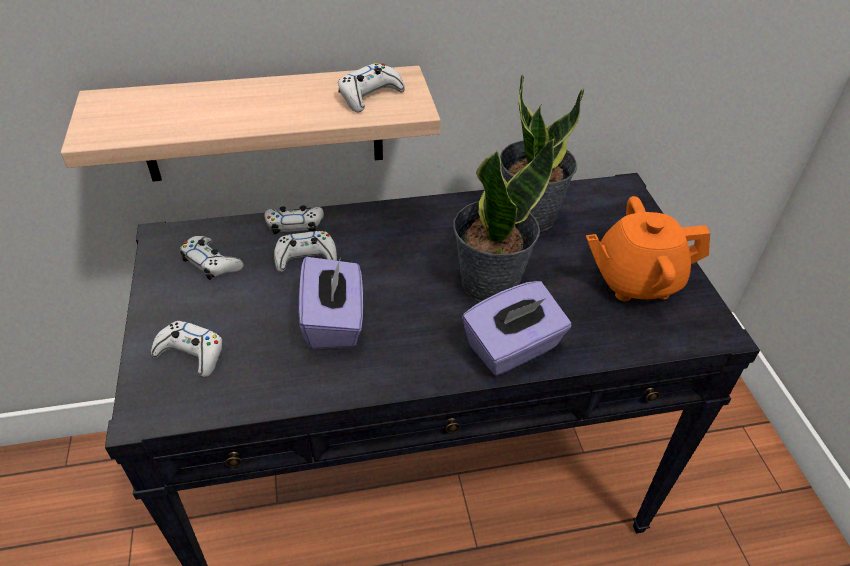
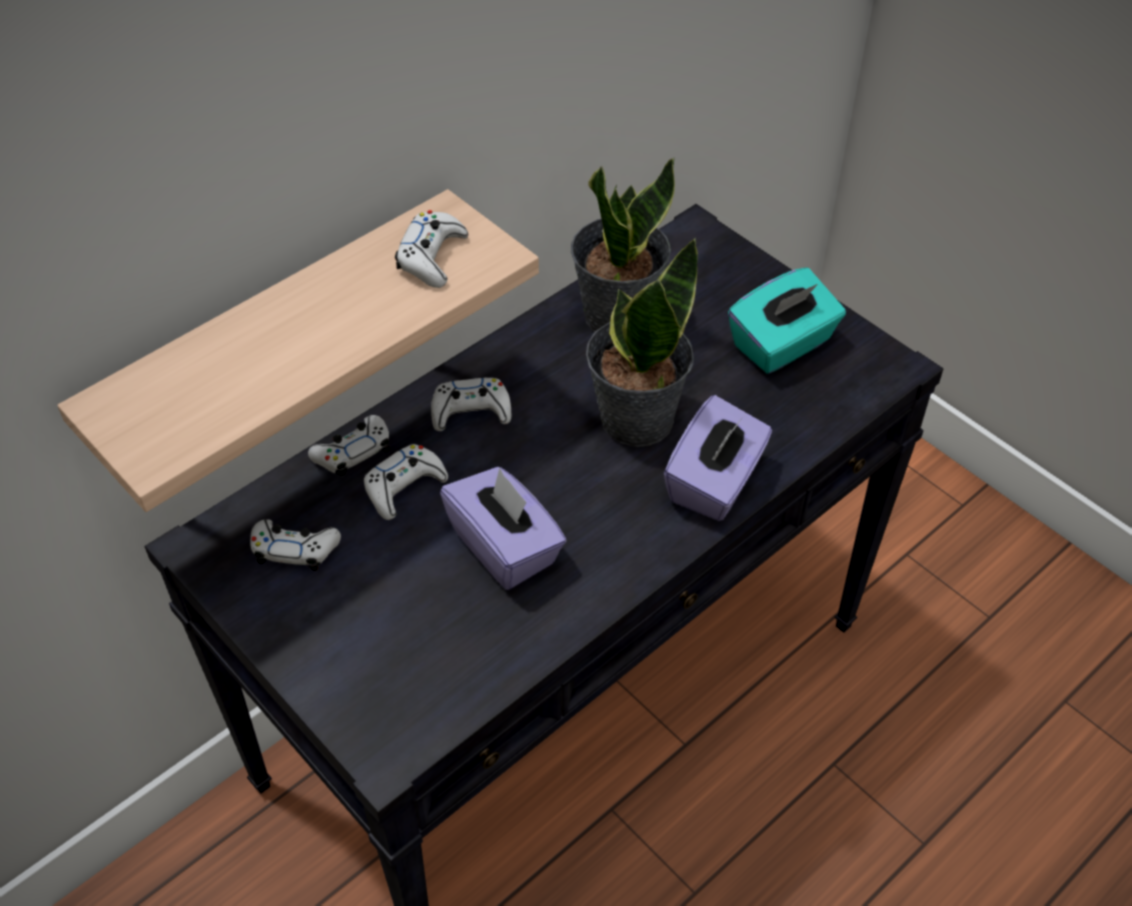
camera: 30 degrees left, 5 degrees up
(191, 353) = (375, 665): white game controller -> white game controller (471, 411)
(635, 280) = (782, 345): orange teapot -> turquoise tissue box

